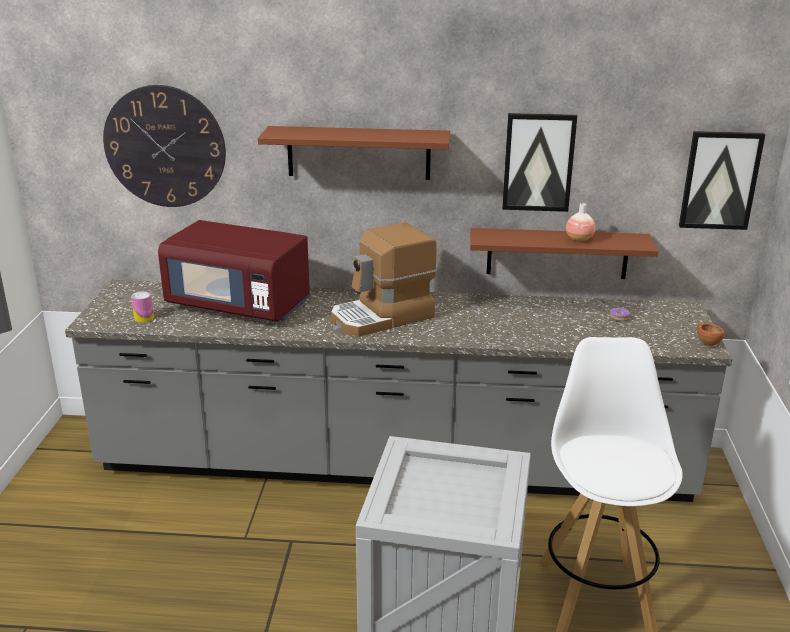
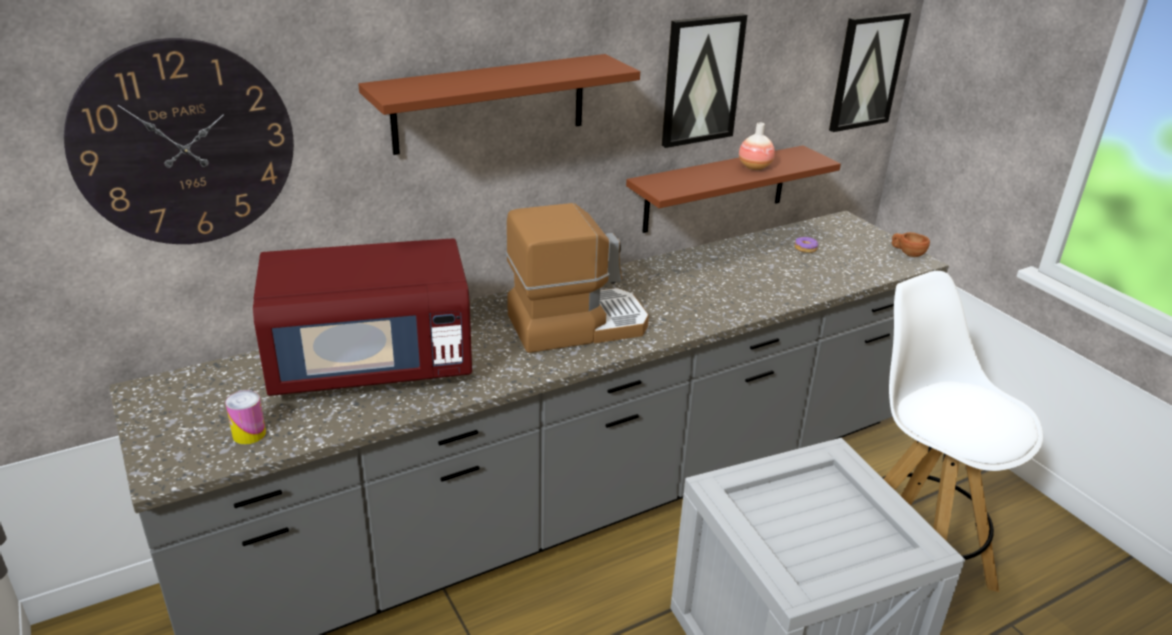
camera: 35 degrees left, 5 degrees up
(383, 317) = (576, 324): coffee machine -> coffee machine turned 135 degrees counterclockwise

